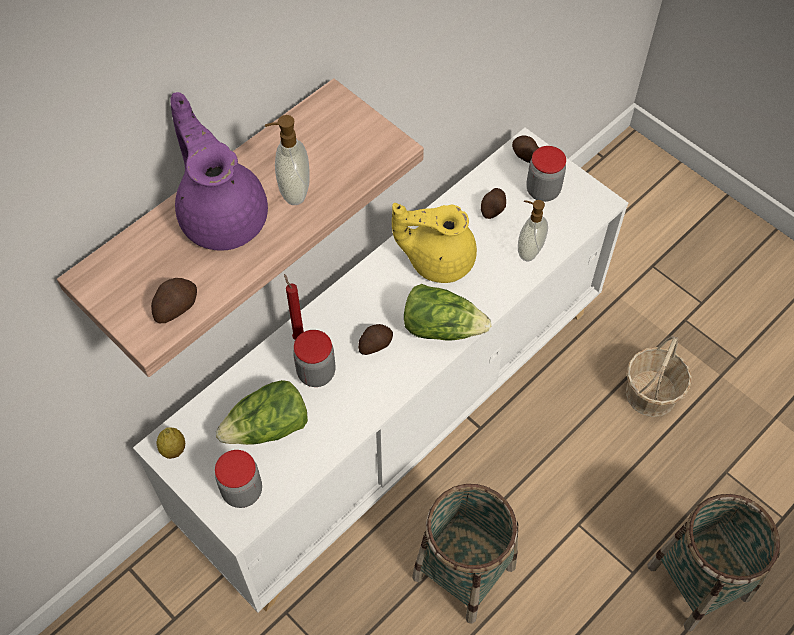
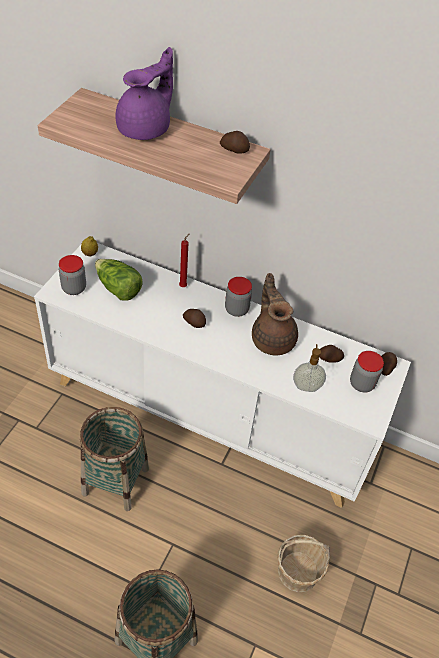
camera: 65 degrees right, 10 degrees down
(175, 307) = (78, 126): potato -> potato (234, 149)
(293, 191) = (175, 149): soap dispenser -> none
(316, 373) = (162, 300): jar -> jar (236, 309)
(437, 259) = (272, 338): yellow teapot -> brown teapot
(442, 326) = (222, 352): lettuce -> none

